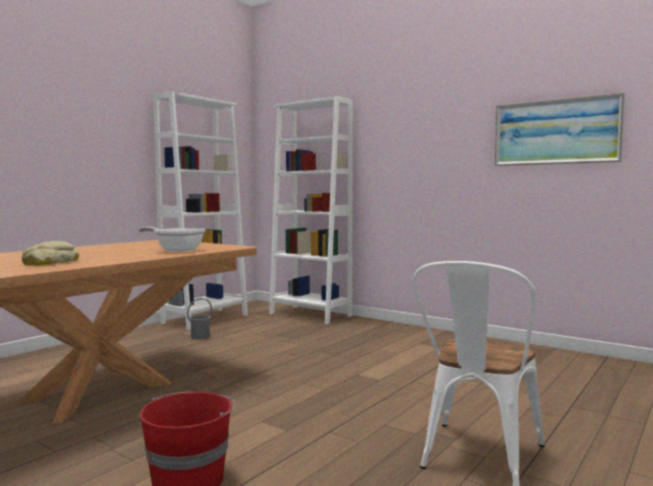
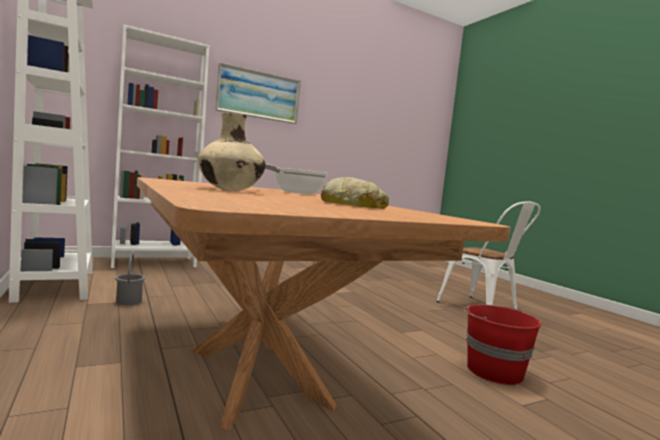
camera: 65 degrees left, 0 degrees up
(82, 251) = (230, 190): none -> beige vase
(555, 132) = (354, 124): picture -> picture (259, 95)

